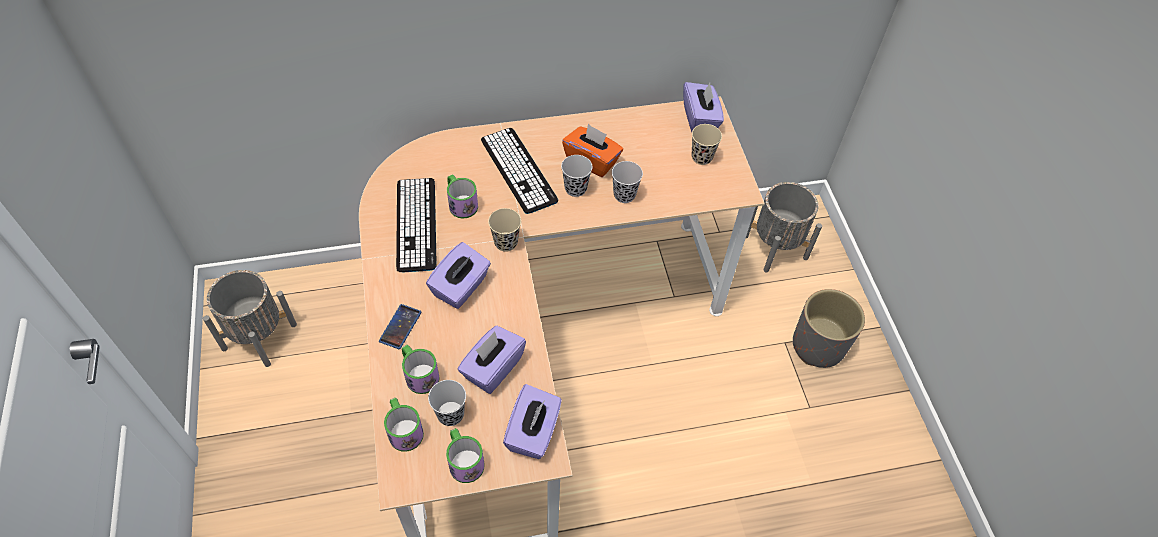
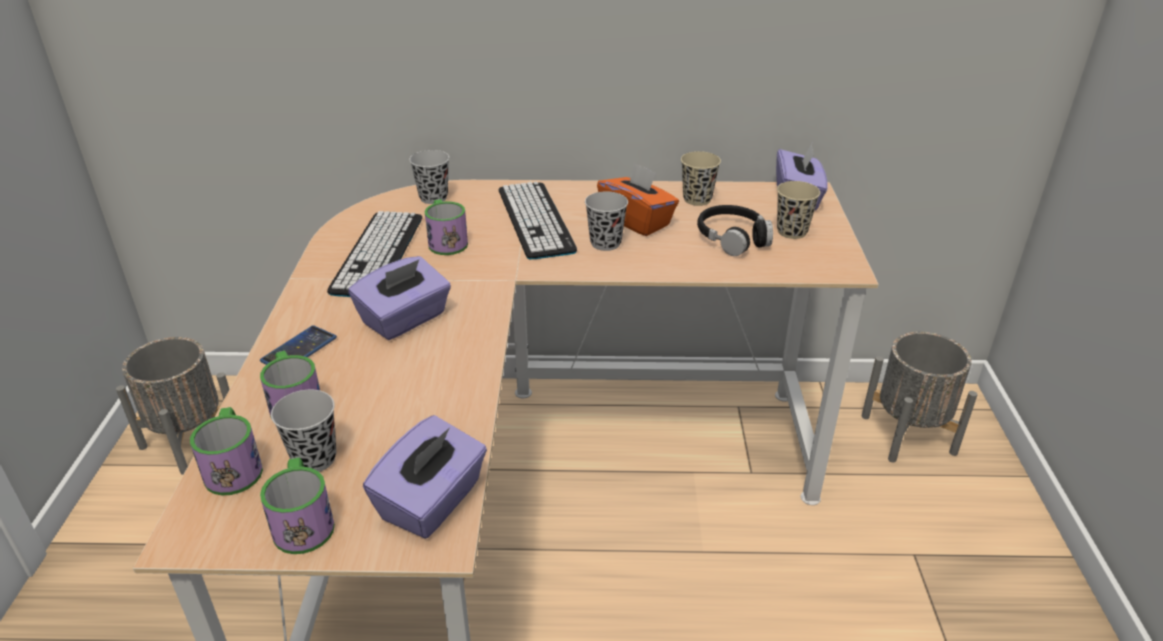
camera: 15 degrees right, 20 degrees down
(492, 368) = (406, 412): purple tissue box -> none
(506, 242) = (488, 283): beige cup -> beige cup (697, 199)
(624, 195) = (671, 255): black cup -> black cup (433, 198)
(662, 170) = (733, 238): none -> black headphones
(818, 345) = (968, 567): grey planter -> none

